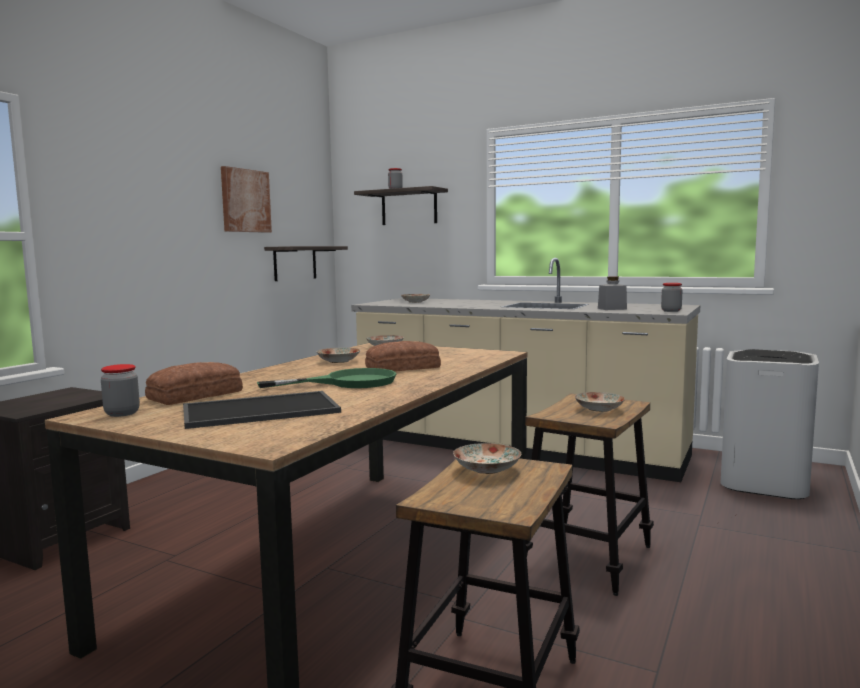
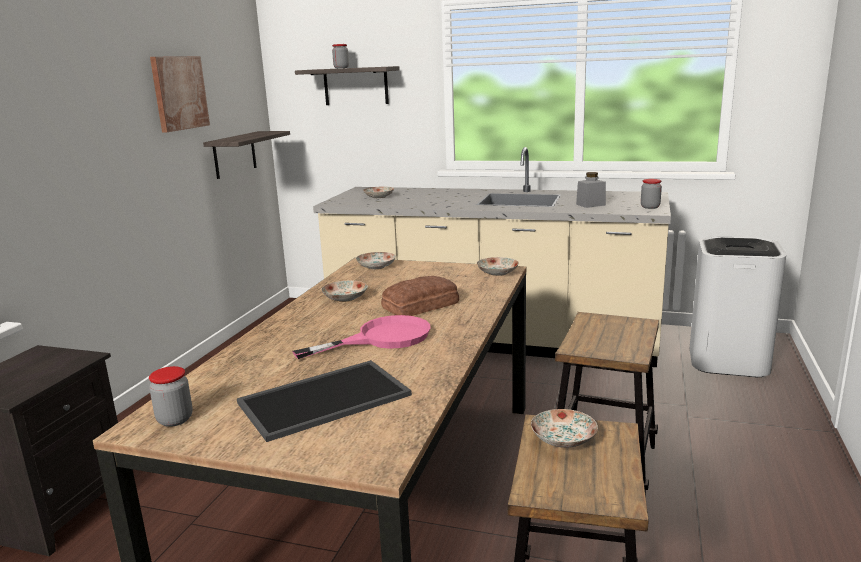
camera: 10 degrees left, 10 degrees up
(197, 395) = (235, 377): bread -> none
(348, 382) = (382, 338): green frying pan -> pink frying pan
(598, 409) = (616, 334): plate -> plate (497, 273)

